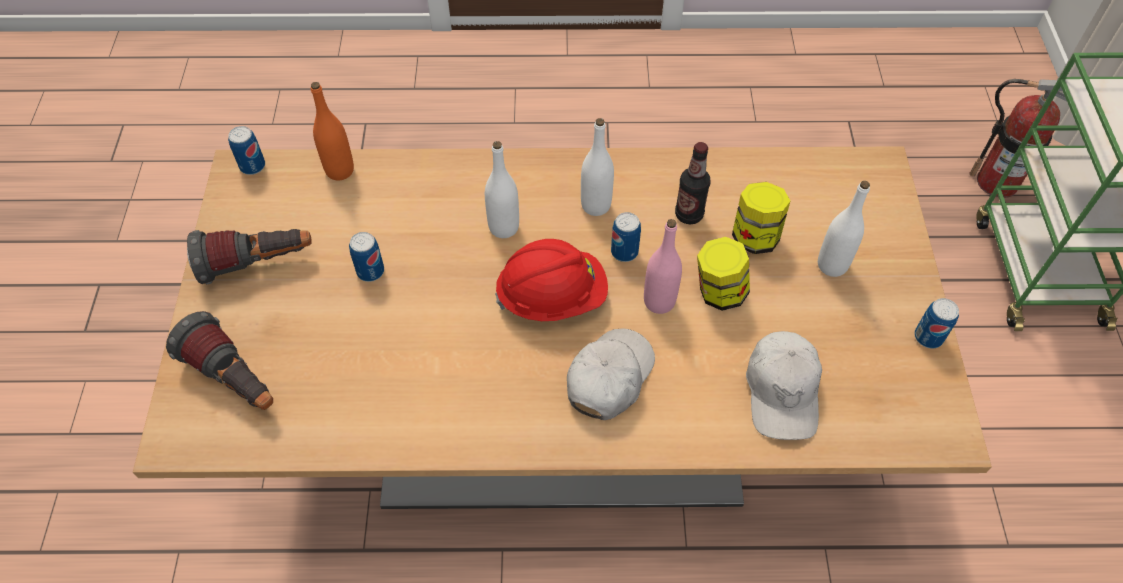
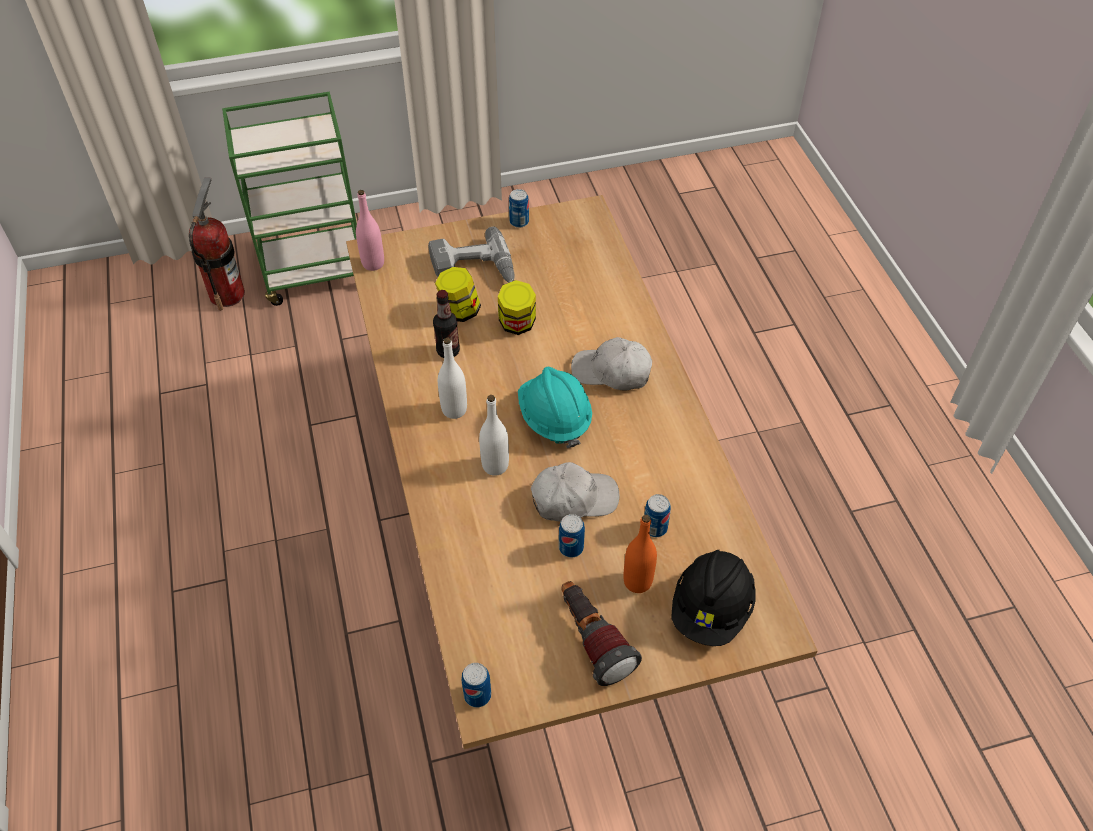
camera: 105 degrees left, 5 degrees down
(235, 380) = (711, 609): flashlight -> black hard hat
(340, 170) = (463, 612): orange bottle -> orange bottle (637, 581)
(552, 297) = (554, 418): red hard hat -> turquoise hard hat
(624, 252) = (497, 383): can -> can (655, 528)
(659, 301) = (537, 356): pink bottle -> pink bottle (373, 263)
(782, 391) = (587, 284): white cap -> white cap (573, 499)
(832, 265) = (473, 269): white bottle -> power drill

